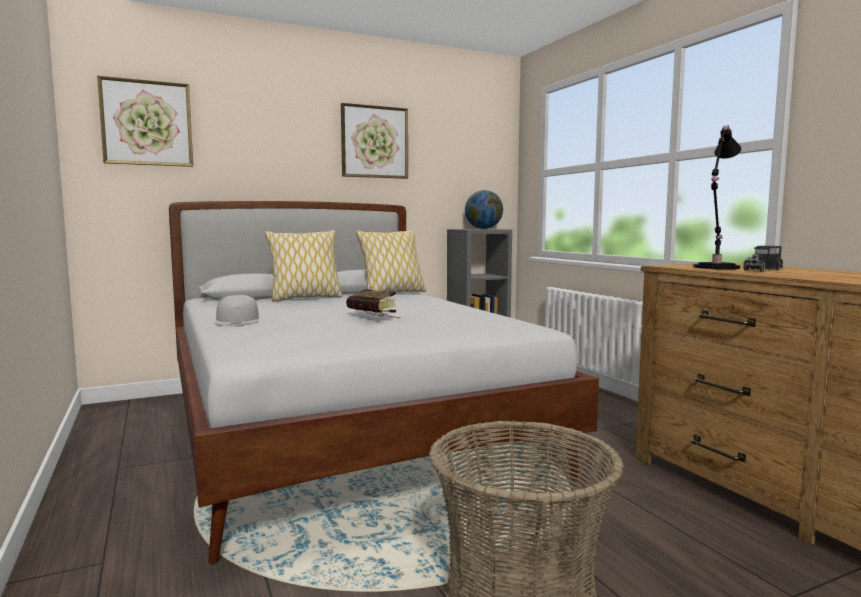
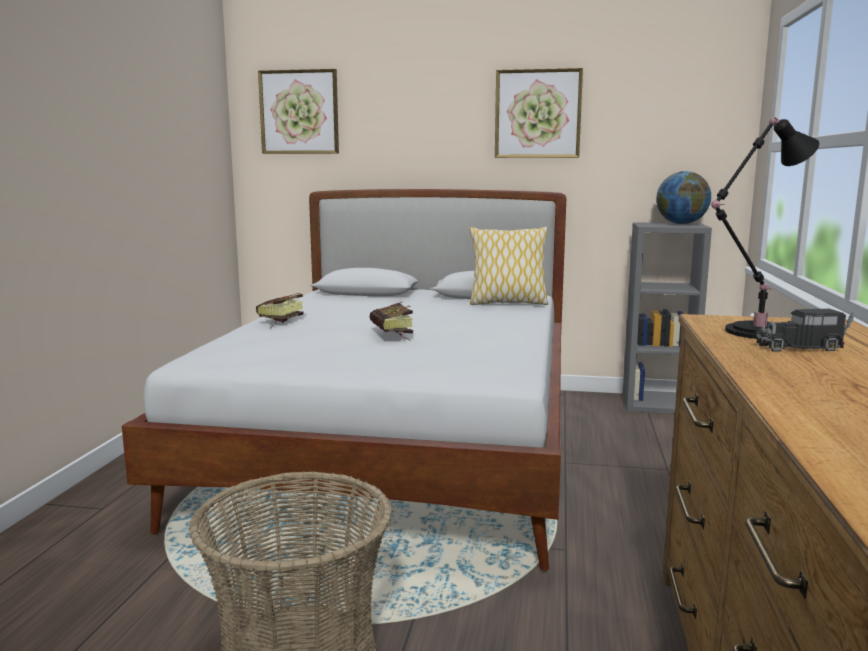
camera: 35 degrees right, 5 degrees up
(238, 320) = (278, 322): white cap -> book
(305, 298) = (406, 300): pillow -> none

